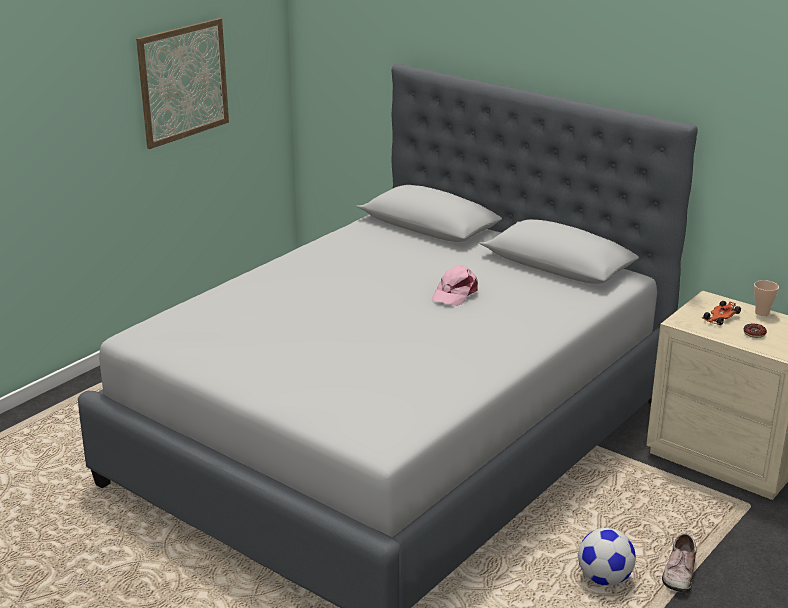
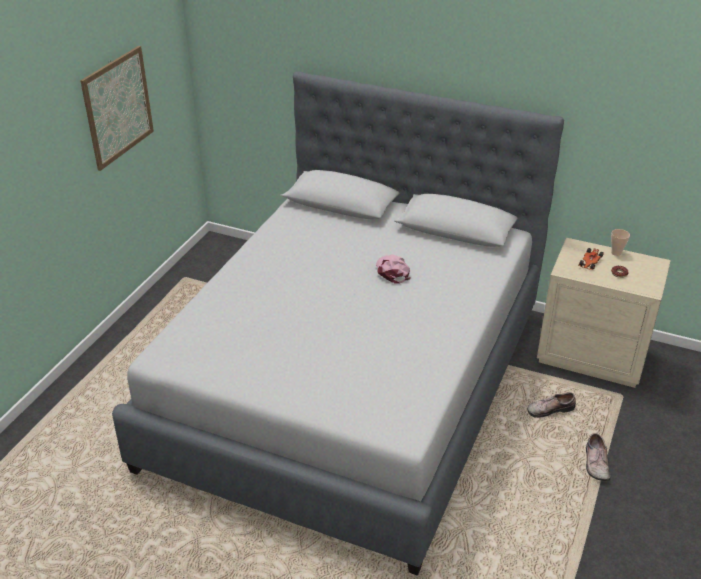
camera: 15 degrees left, 10 degrees up
(455, 293) = (392, 271): pink cap -> pink cap turned 150 degrees clockwise
(604, 579) = (548, 479): football -> none
(642, 504) = (549, 408): none -> shoe

